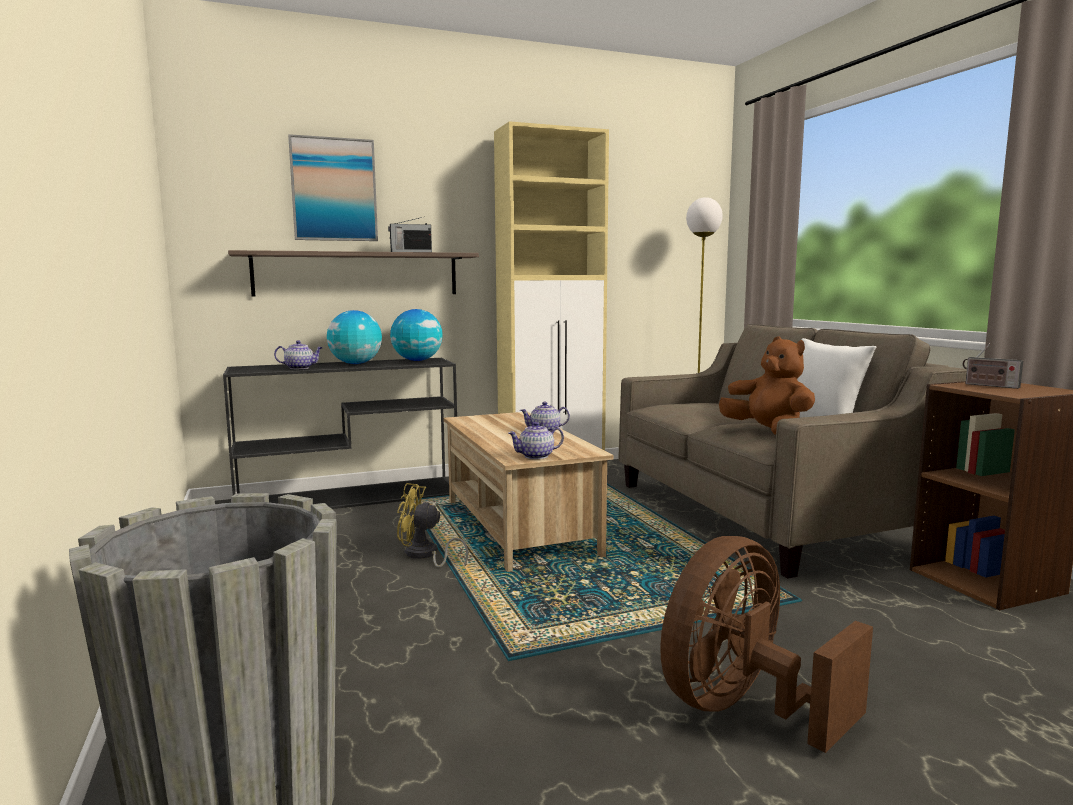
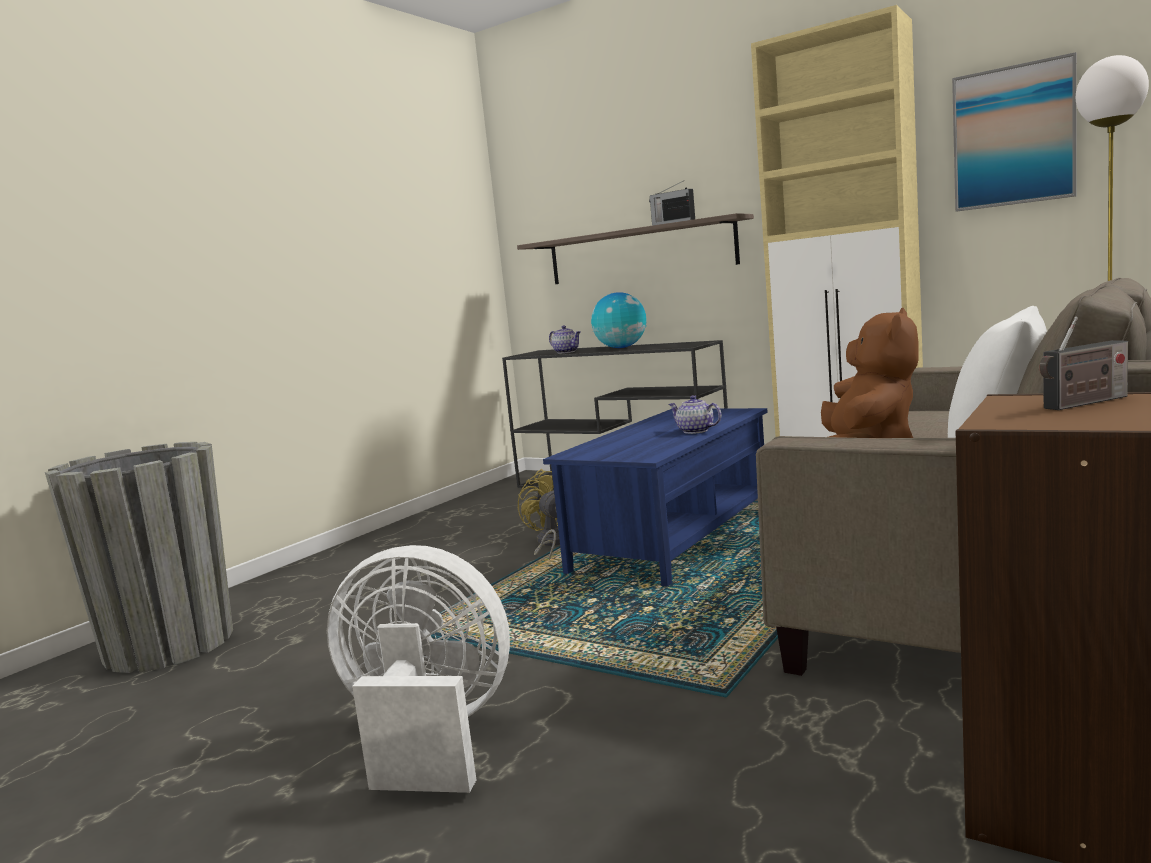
camera: 55 degrees right, 0 degrees up
(334, 190) = (614, 168): picture -> picture (1013, 136)
(417, 360) = (682, 344): globe -> none
(519, 527) = (674, 540): beige coffee table -> blue coffee table
(536, 456) = (592, 454): teapot -> none
(744, 708) = (427, 737): brown fan -> white fan
(989, 385) = (1083, 403): radio -> radio turned 120 degrees counterclockwise

